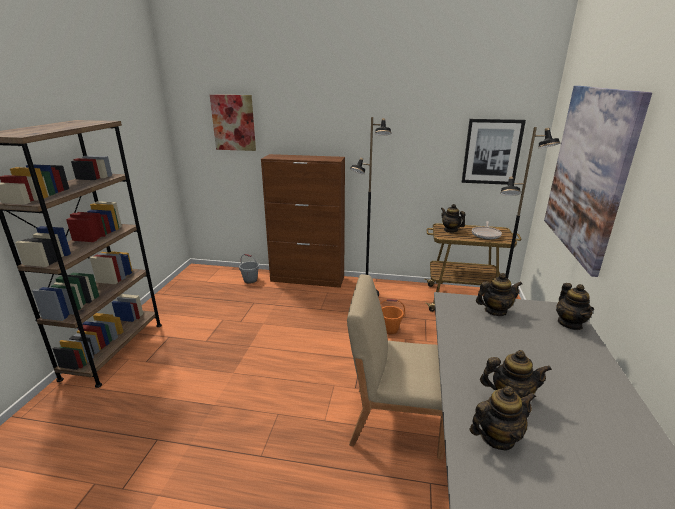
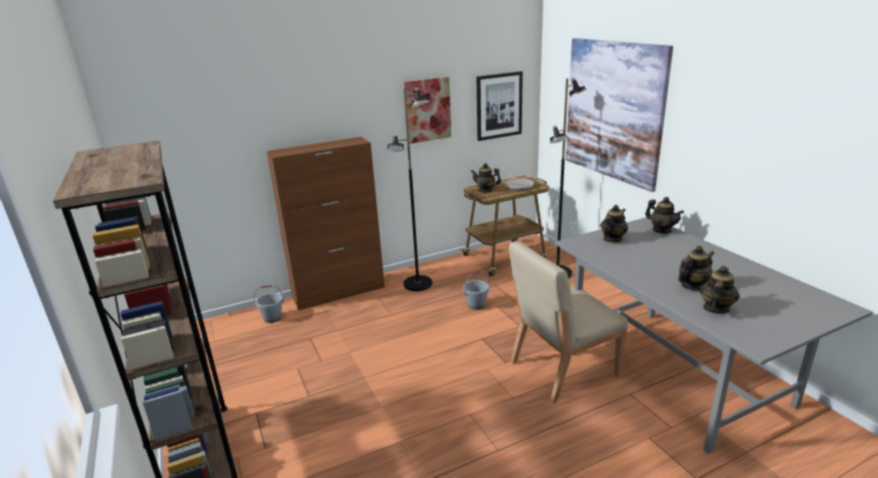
camera: 35 degrees left, 0 degrees up
(233, 123) = (210, 119): picture -> picture (427, 110)
(389, 329) = (476, 305): orange bucket -> grey bucket

